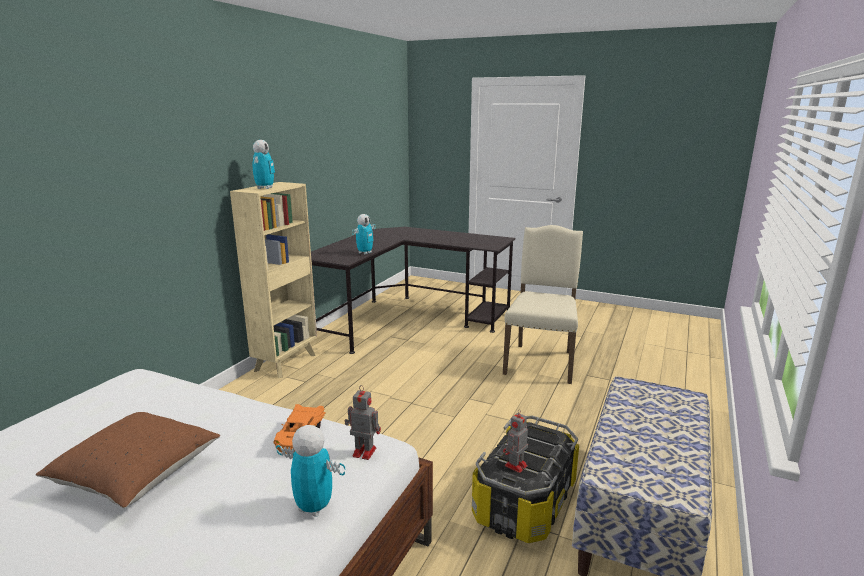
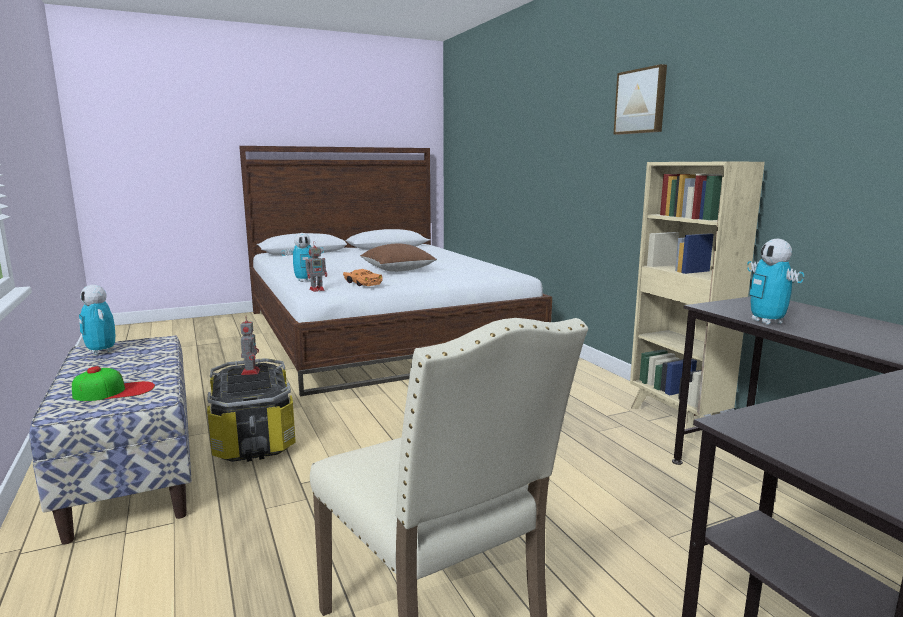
camera: 130 degrees right, 5 degrees down
(171, 141) = (641, 101): none -> picture
(265, 188) = (690, 161): toy robot -> toy robot (101, 351)
(655, 404) = (114, 391): none -> cap

